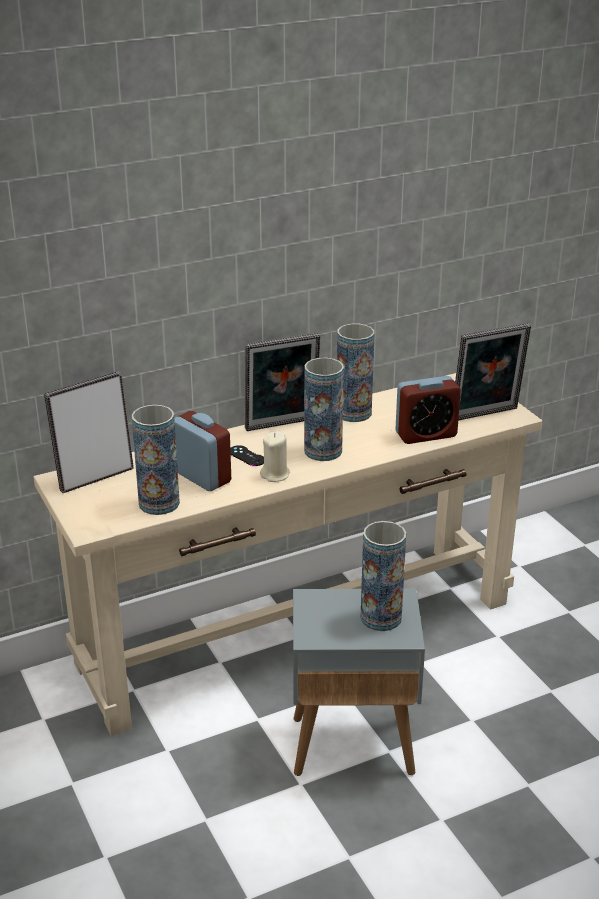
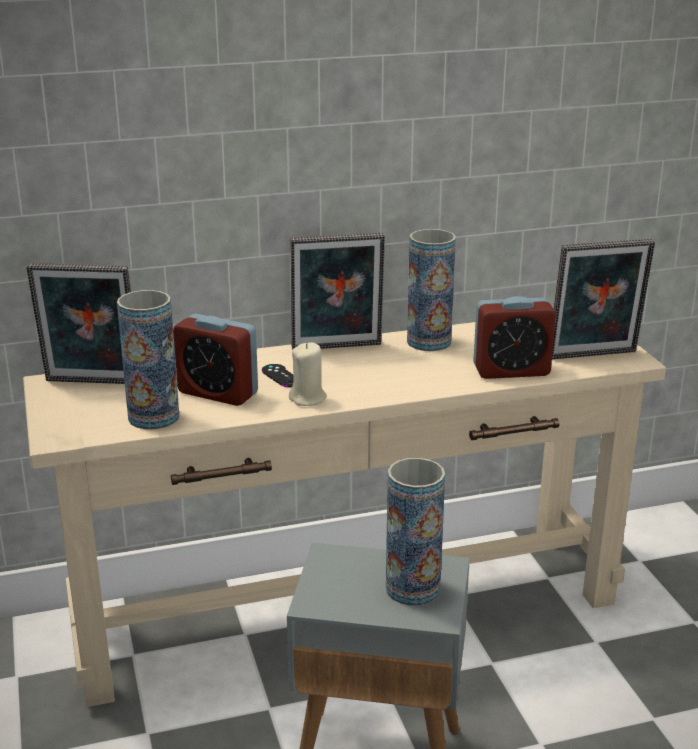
camera: 10 degrees right, 5 degrees down
(94, 477) = (92, 383): picture frame -> picture frame turned 150 degrees counterclockwise
(201, 476) = (218, 393): alarm clock -> alarm clock turned 150 degrees clockwise
(323, 451) = (376, 378): vase -> none

